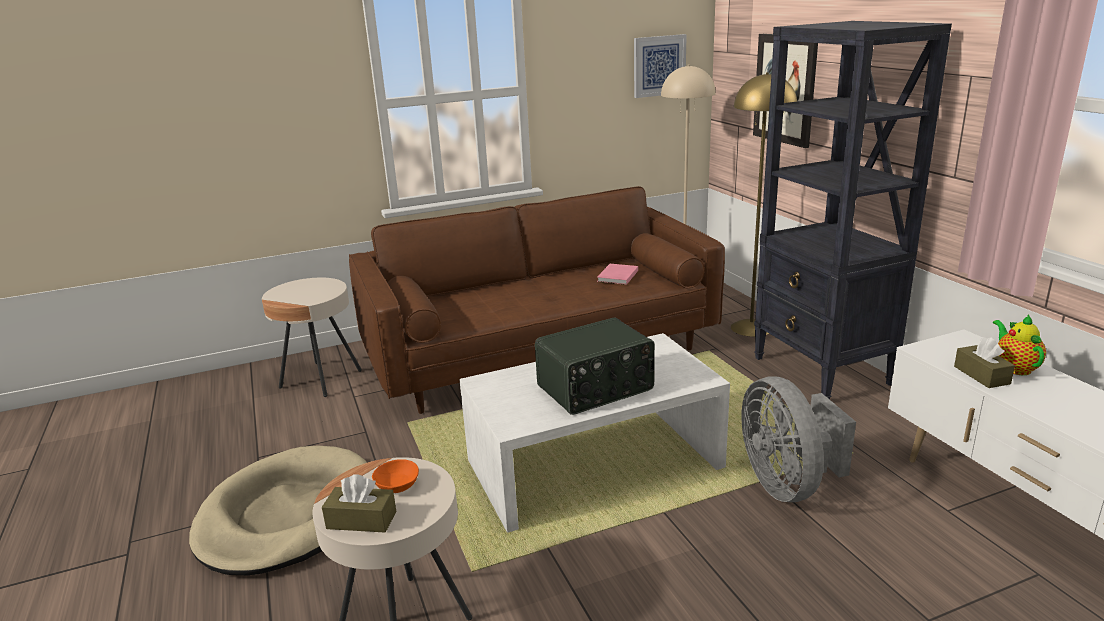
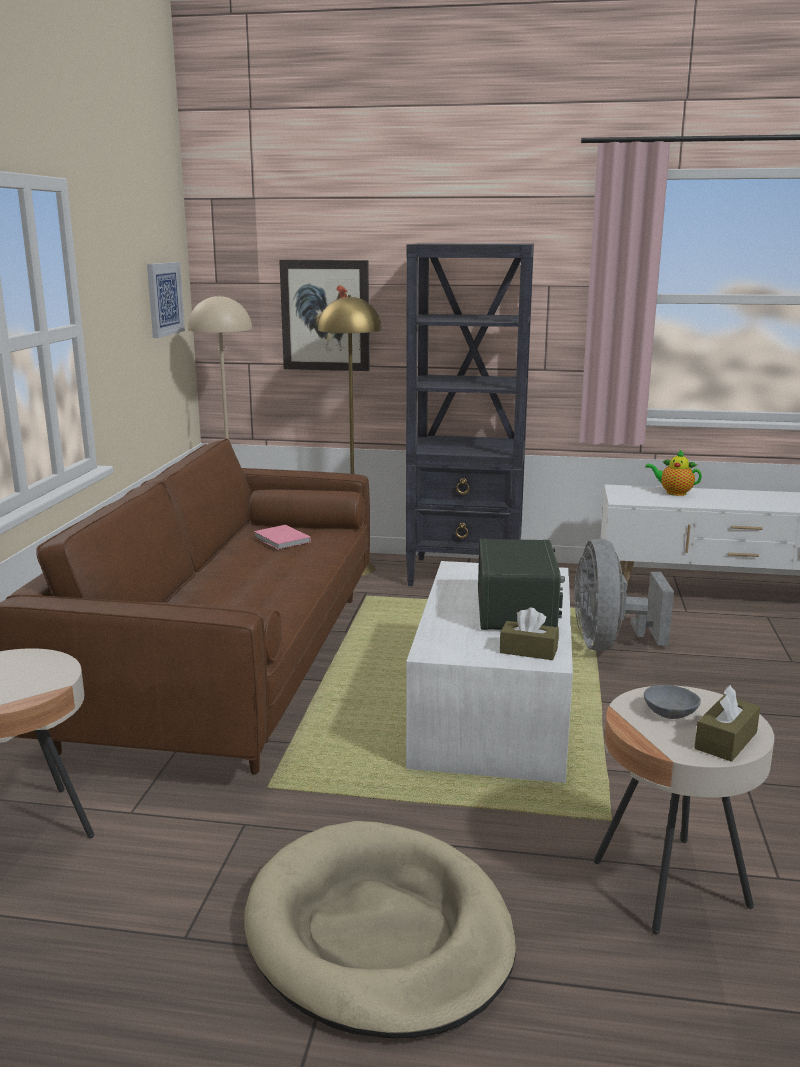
camera: 60 degrees left, 5 degrees down
(399, 485) = (671, 711): orange bowl -> grey bowl
(787, 484) = (608, 644): grey fan -> grey fan turned 75 degrees clockwise
(981, 375) = (675, 501): brown tissue box -> brown tissue box (528, 650)

